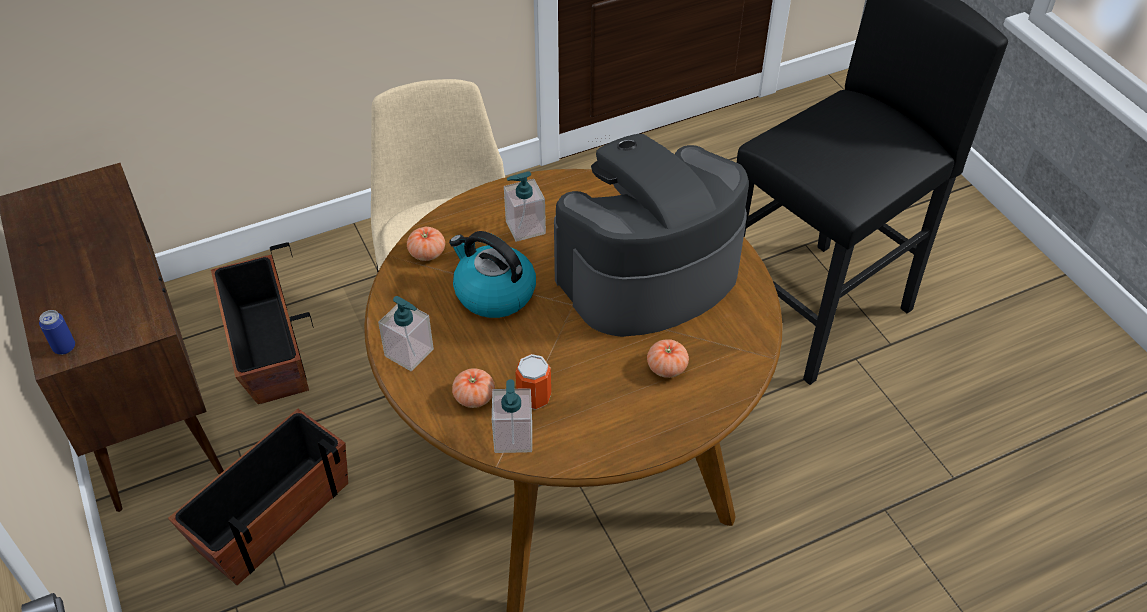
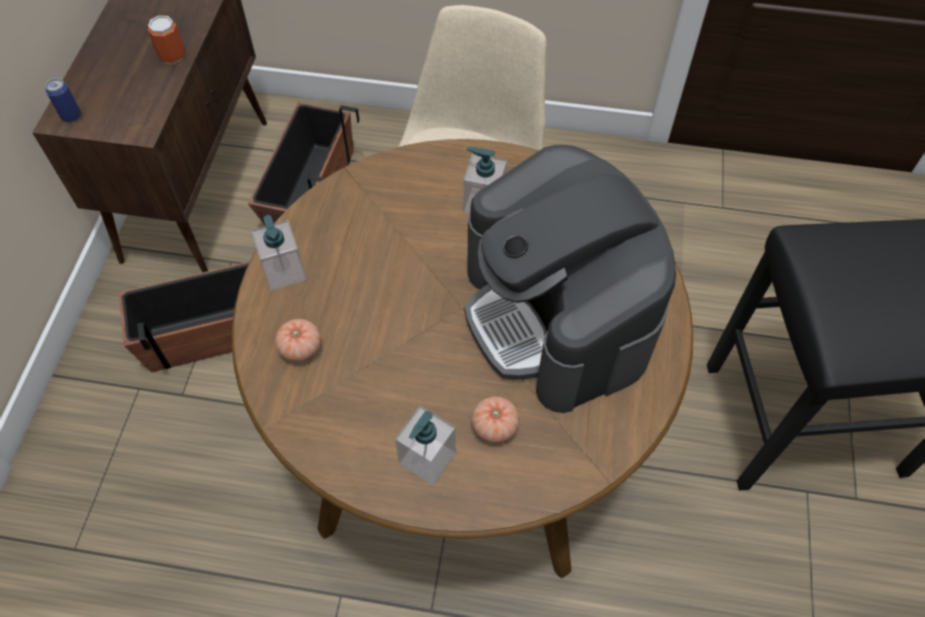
camera: 35 degrees right, 10 degrees up
(427, 253) = (378, 182): tomato -> none
(493, 293) = (401, 254): kettle -> none
(513, 437) = (299, 410): soap dispenser -> soap dispenser (427, 458)
(534, 397) = (350, 381): can -> can (172, 55)
(647, 275) = (557, 316): coffee machine -> coffee machine turned 120 degrees counterclockwise

